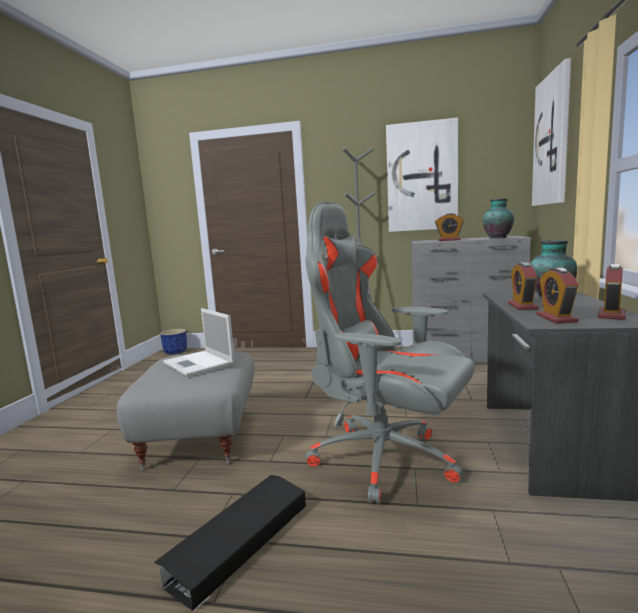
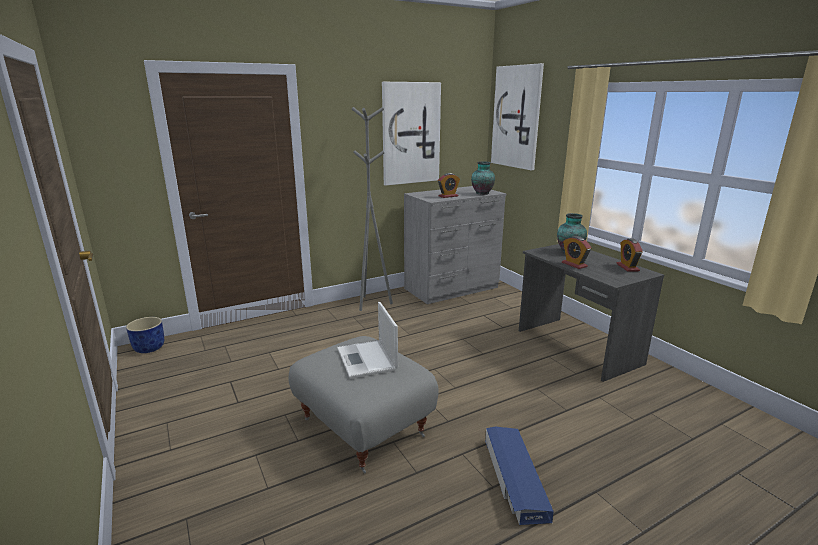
camera: 40 degrees left, 10 degrees up
(199, 363) = (367, 360): laptop -> laptop turned 60 degrees clockwise
(239, 541) = (514, 478): black storage box -> blue storage box
(392, 463) = (521, 390): grey office chair -> none
(556, 318) = (611, 275): alarm clock -> none

